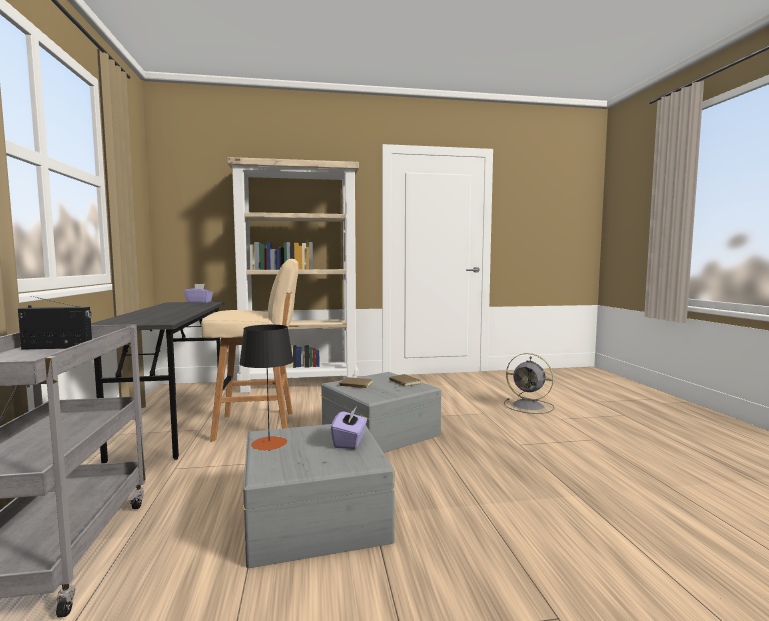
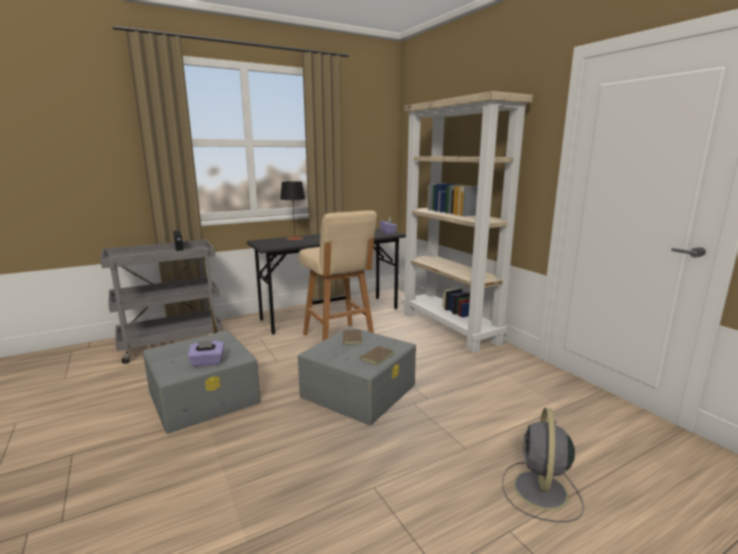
camera: 70 degrees right, 10 degrees up
(269, 443) = (204, 340): black table lamp -> black table lamp (294, 238)

